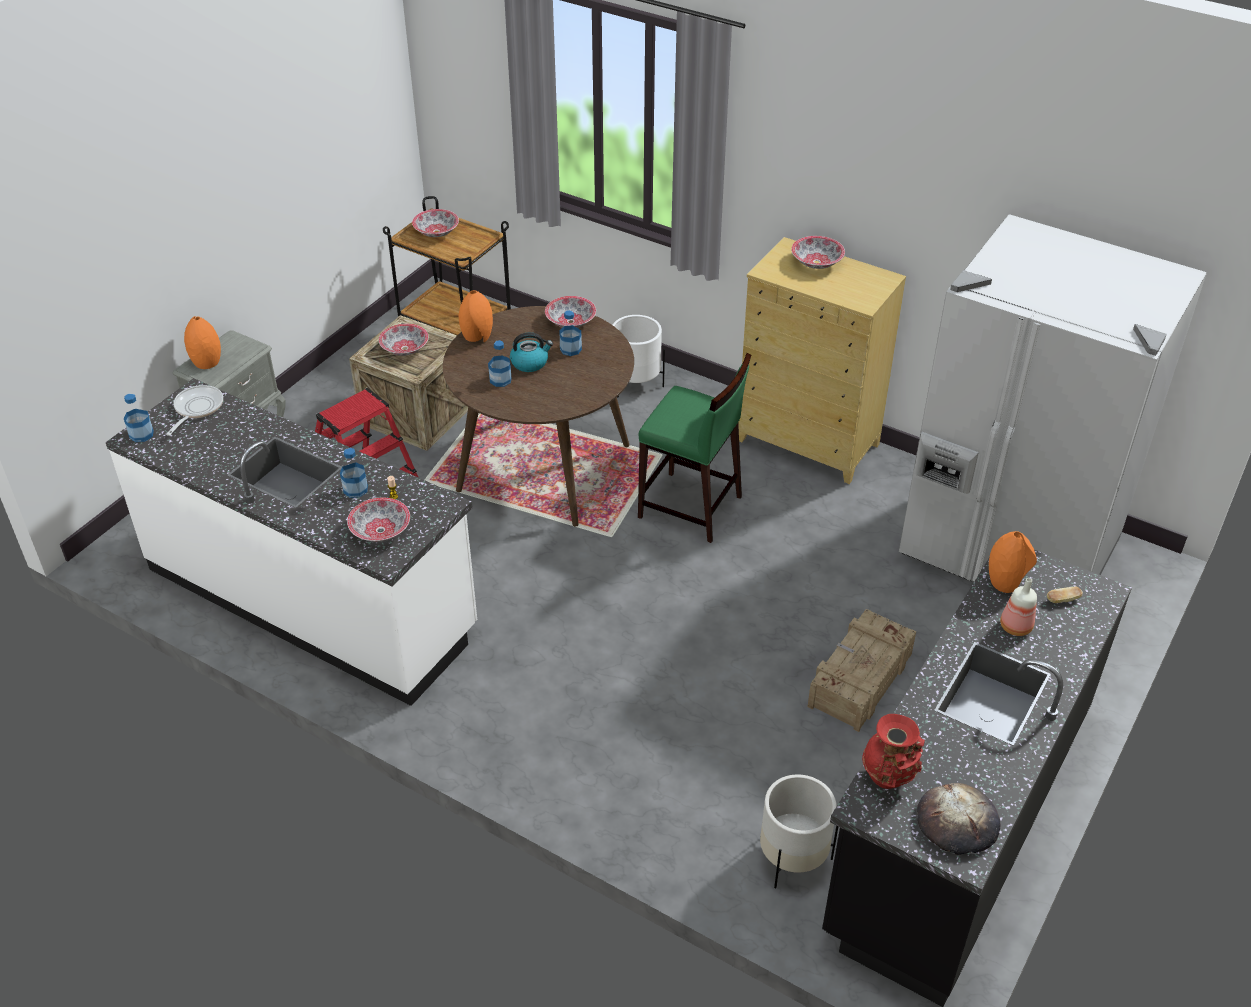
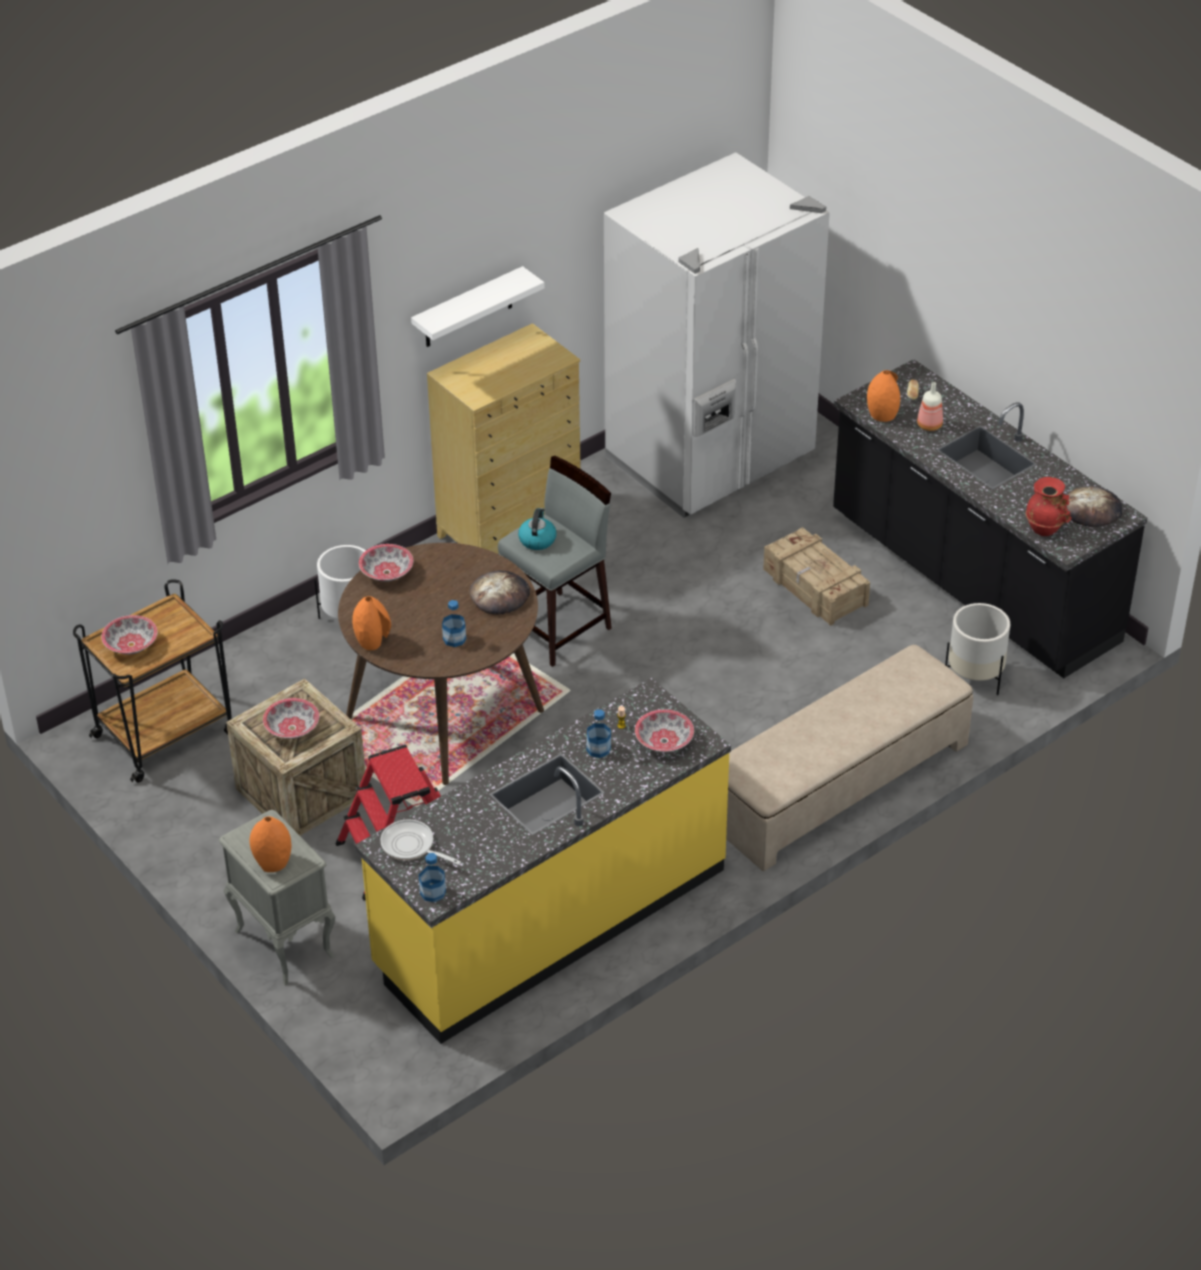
camera: 70 degrees left, 0 degrees up
(312, 599) = (550, 919): white counter -> yellow counter
(530, 363) = (438, 614): kettle -> kettle (537, 539)
(566, 770) = (838, 784): none -> beige bench
(570, 349) = (432, 582): bottle -> none
(572, 391) = (500, 595): none -> bread
(690, 508) = (557, 628): green stool -> grey stool
(816, 262) = (481, 366): bowl -> none
(841, 207) = (468, 308): none -> white shelf

